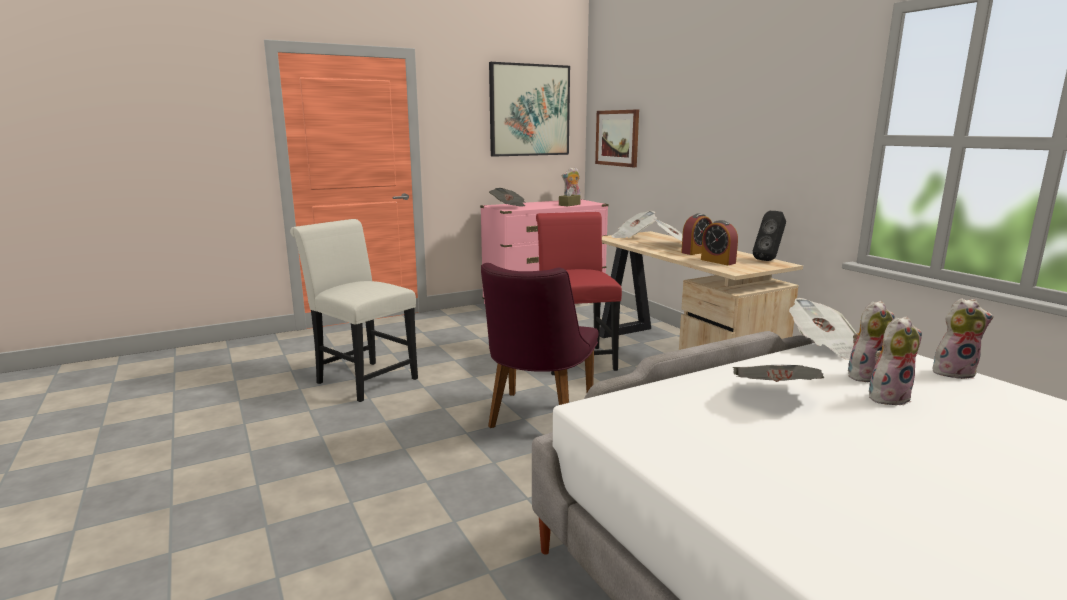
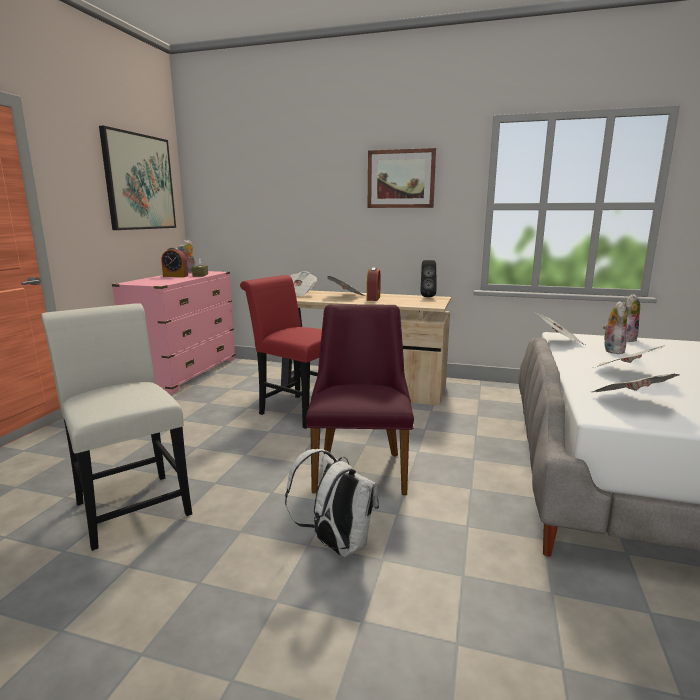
camera: 45 degrees left, 0 degrees up
(362, 379) = (130, 504): white chair -> white chair turned 60 degrees clockwise
(418, 457) = (335, 544): none -> white backpack
(509, 208) = (155, 283): newspaper -> newspaper (629, 402)
(536, 419) = (360, 466): purple chair -> purple chair turned 150 degrees counterclockwise
(617, 138) = (230, 211): picture -> picture (401, 179)
(718, 261) = (406, 302): alarm clock -> alarm clock (175, 276)
(888, 397) = (647, 358): plush toy -> none

